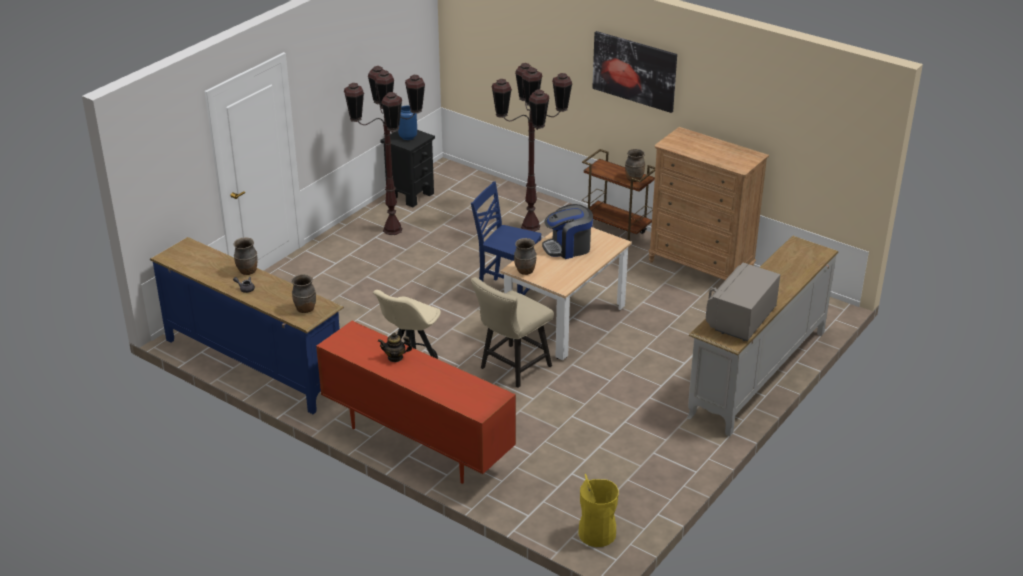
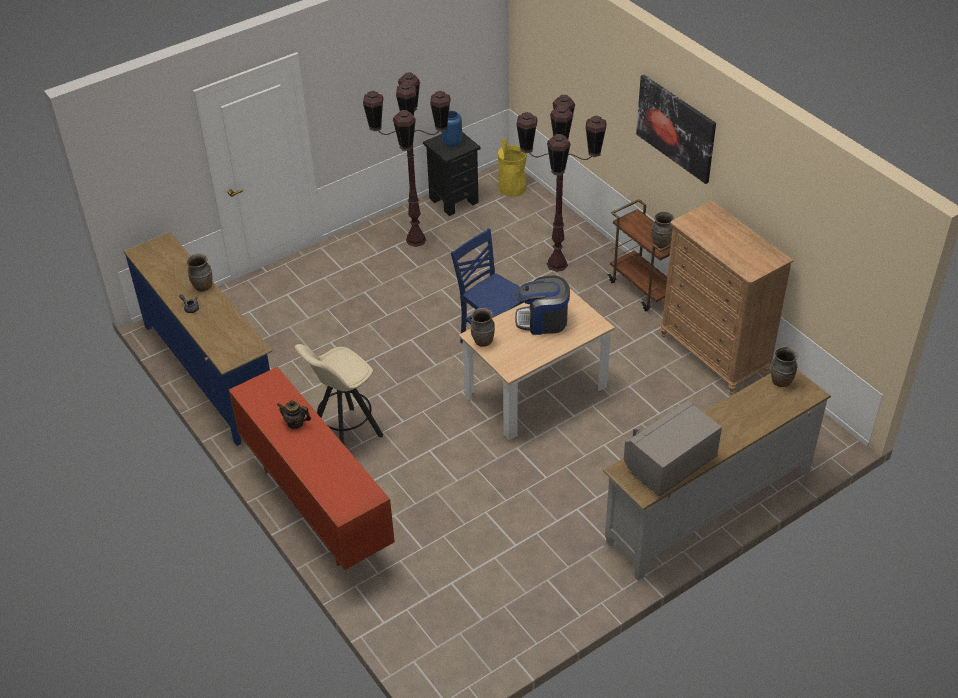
camera: 20 degrees right, 10 degrees up
(305, 309) = (233, 345): brown vase -> brown vase (780, 381)
(511, 369) = (453, 438): beige chair -> none
(597, 533) = (441, 663): yellow trash can -> yellow trash can (512, 188)

